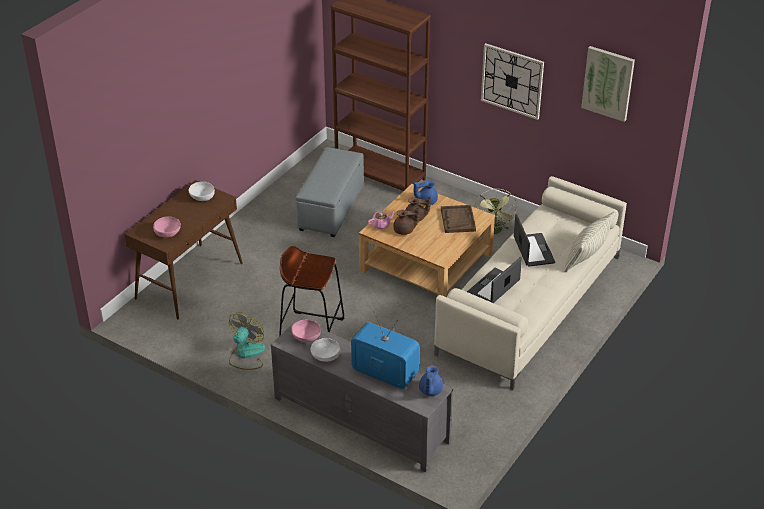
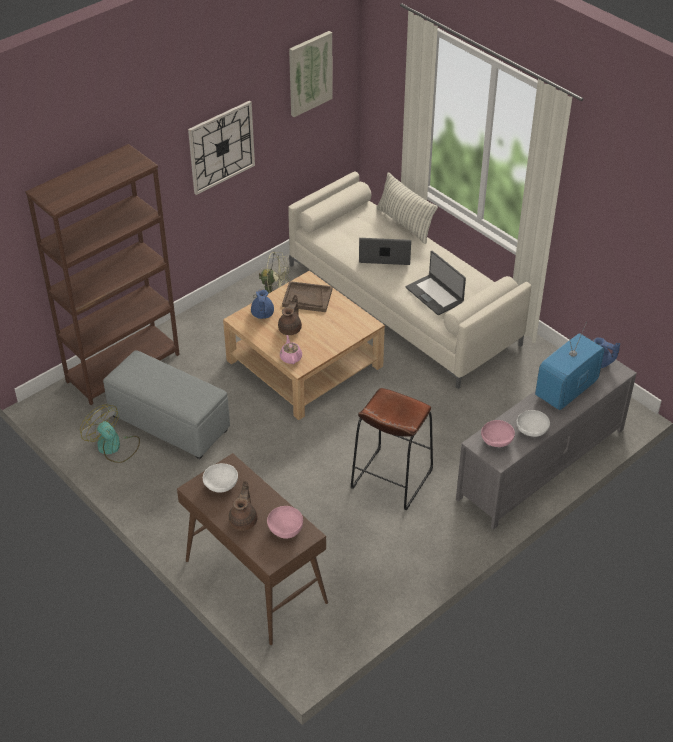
camera: 75 degrees left, 5 degrees up
(246, 354) = (413, 544): fan -> fan (113, 447)
(405, 230) = (309, 341): brown teapot -> brown teapot (244, 520)

